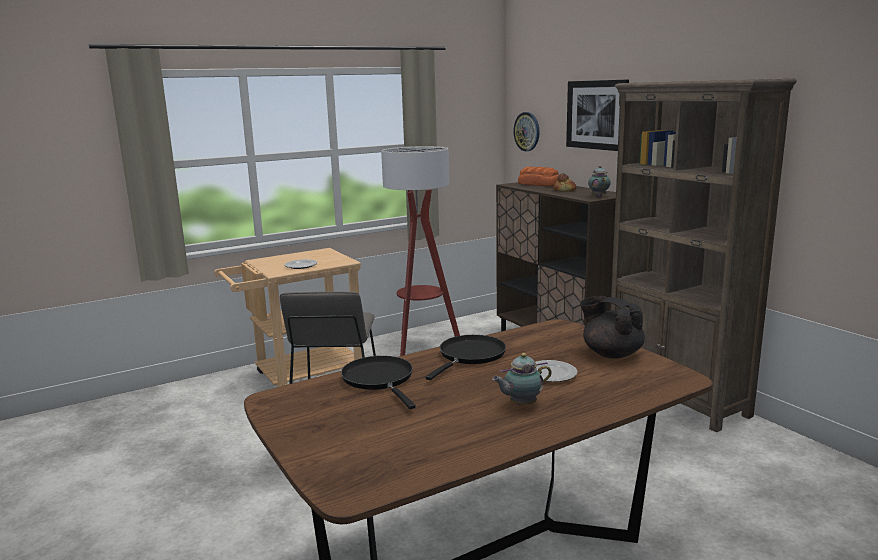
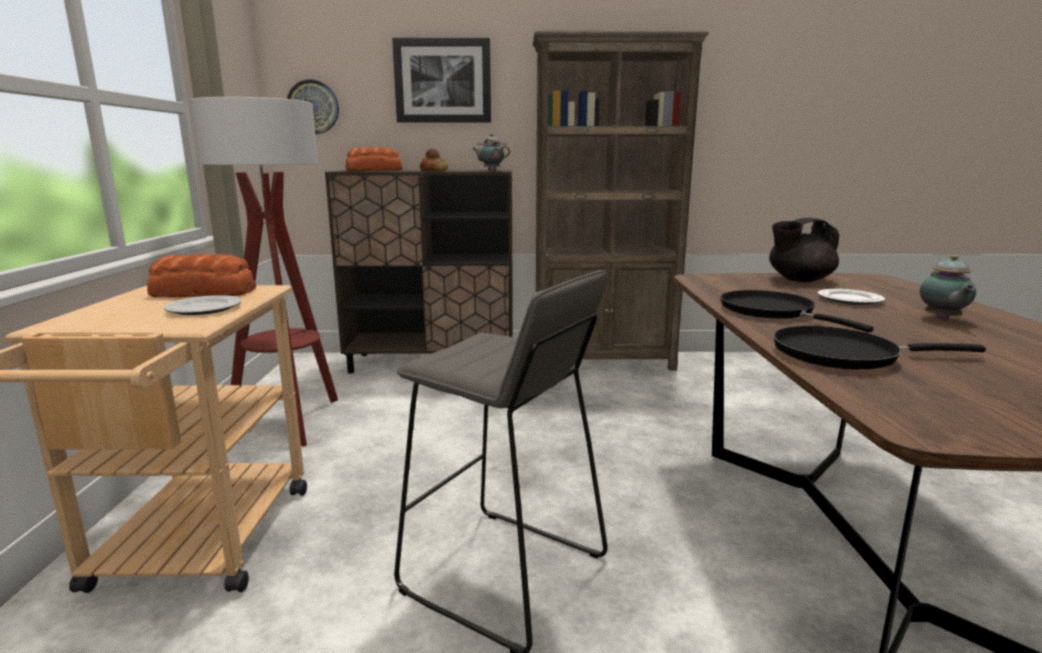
camera: 60 degrees left, 0 degrees up
(326, 257) = (205, 293): none -> bread

